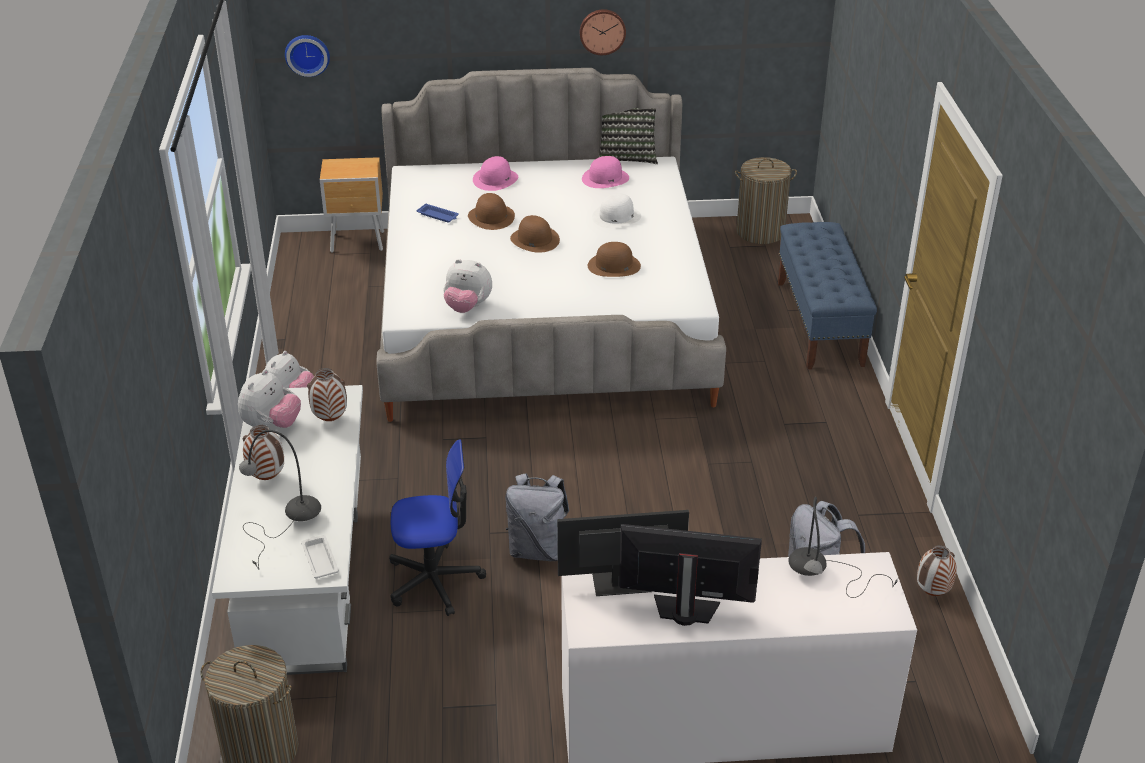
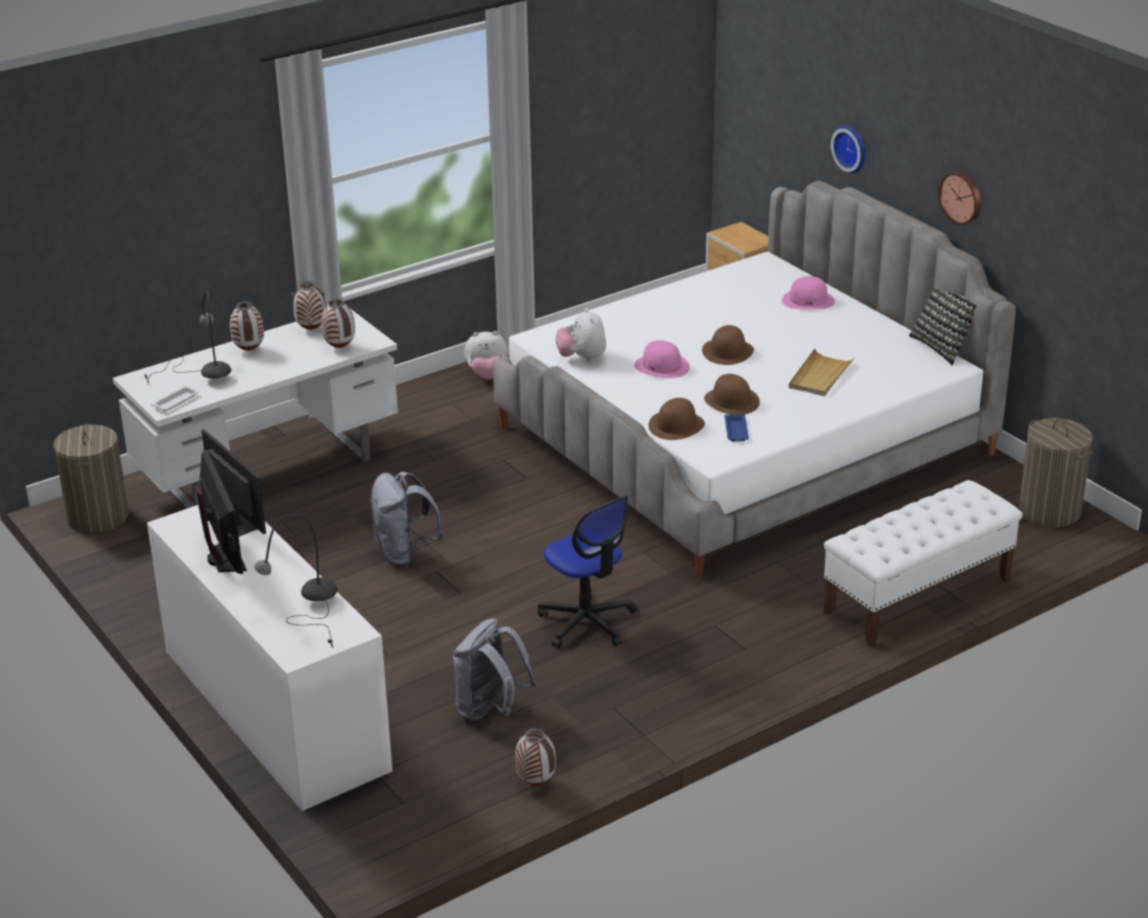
camera: 60 degrees right, 5 degrees down
(271, 425) = (312, 329): plush toy -> vase
(307, 54) = (746, 111): wall clock -> wall clock (852, 148)
(434, 580) = (326, 520): office chair -> office chair (587, 622)
(438, 216) = (710, 298): blue tray -> blue tray (736, 431)
(491, 217) = (739, 320): brown hat -> brown hat (676, 425)
(605, 178) = (885, 349): pink hat -> pink hat (662, 366)
(616, 217) = (820, 376): white hat -> beige tray
(819, 323) = (917, 597): blue bench -> white bench

